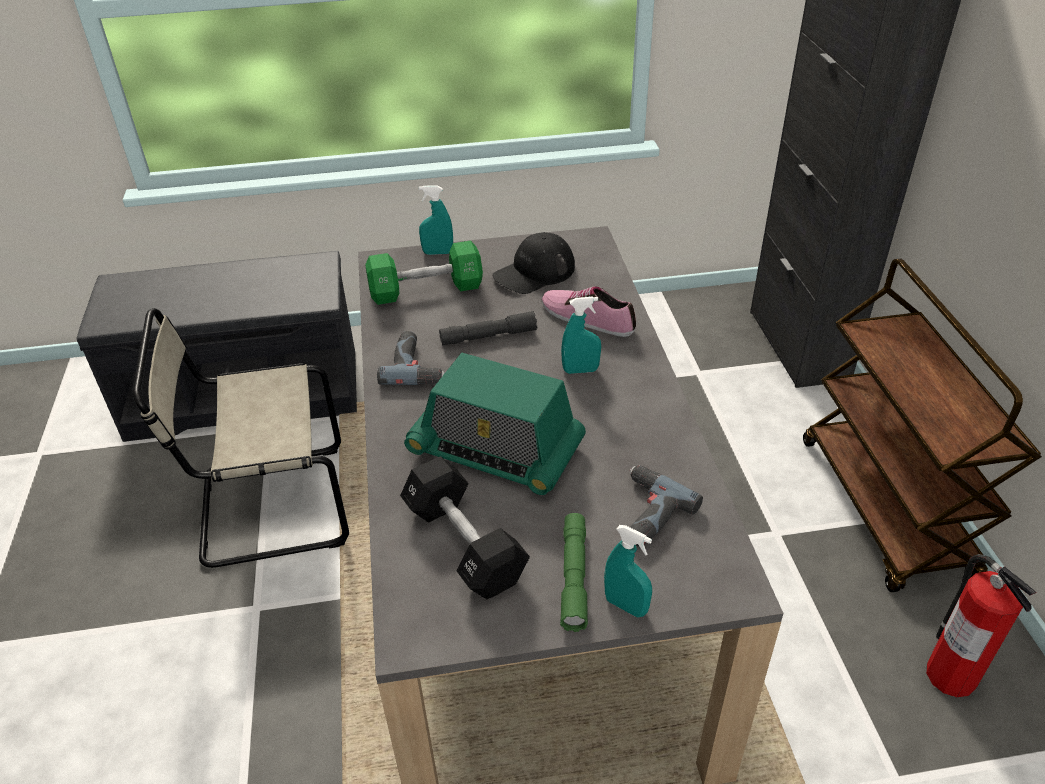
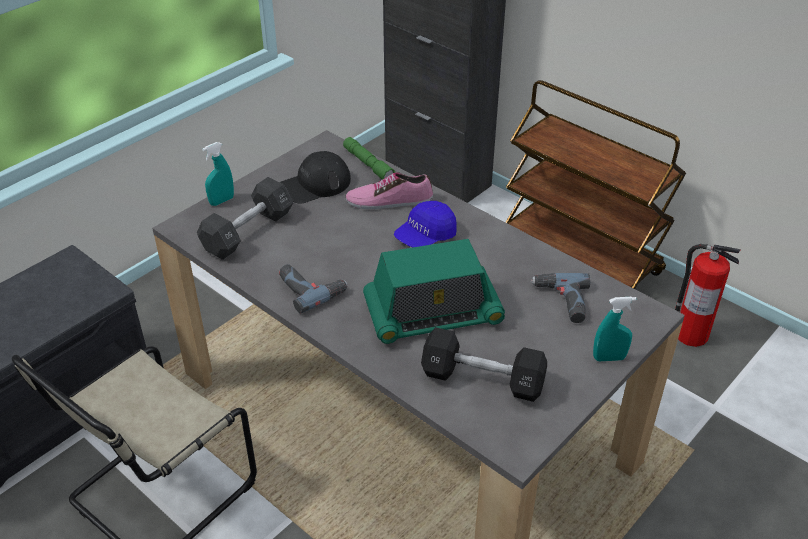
camera: 40 degrees left, 0 degrees up
(426, 289) = (248, 232): green dumbbell -> black dumbbell
(488, 336) = (336, 244): grey flashlight -> none
(534, 272) = (314, 185): black cap -> black cap turned 45 degrees clockwise
(574, 577) = (565, 359): green flashlight -> green flashlight (368, 165)
(580, 370) = (425, 237): turquoise spray bottle -> blue cap

